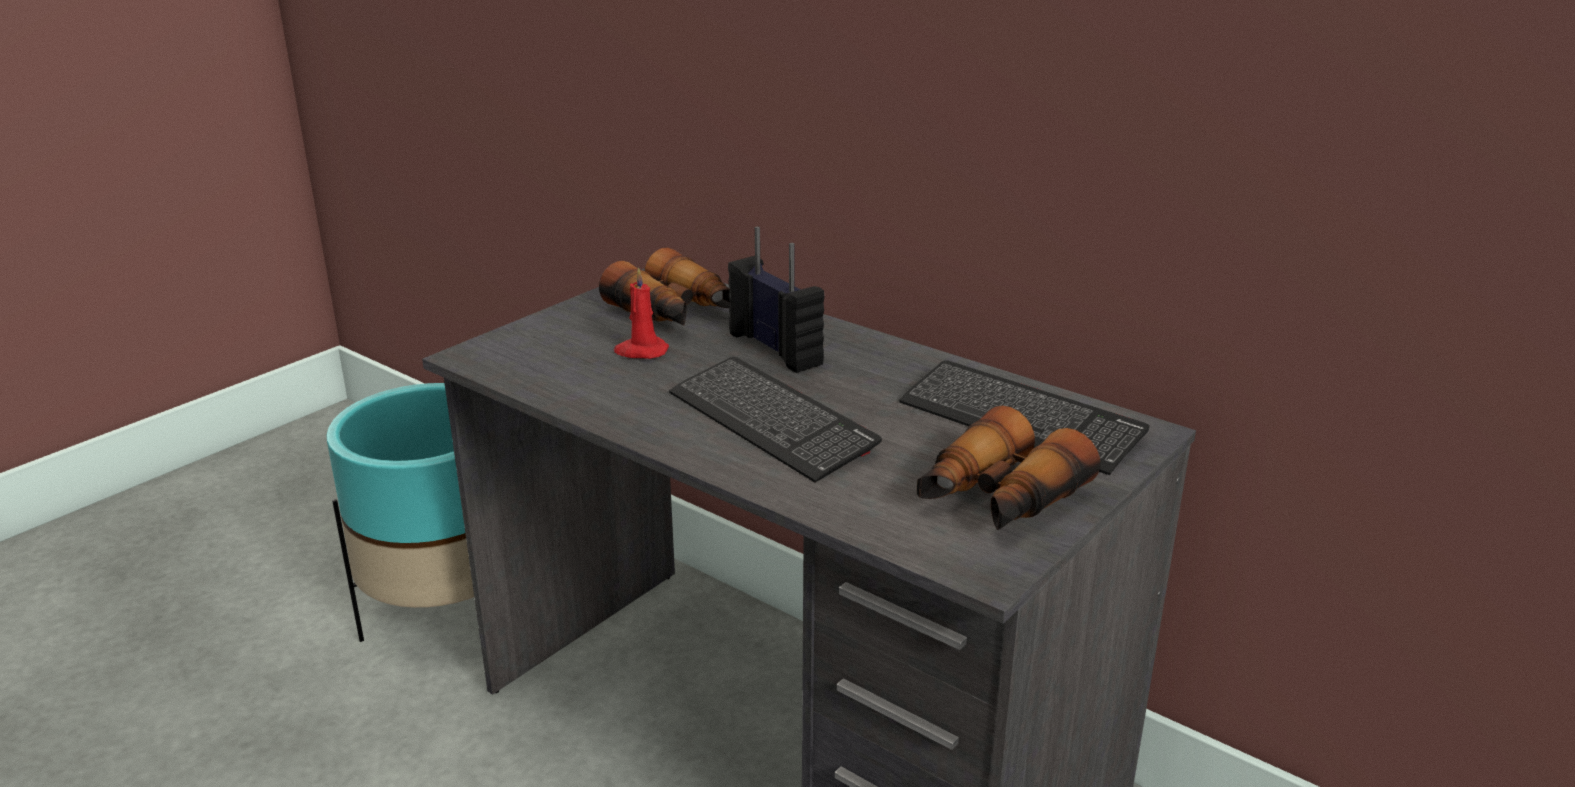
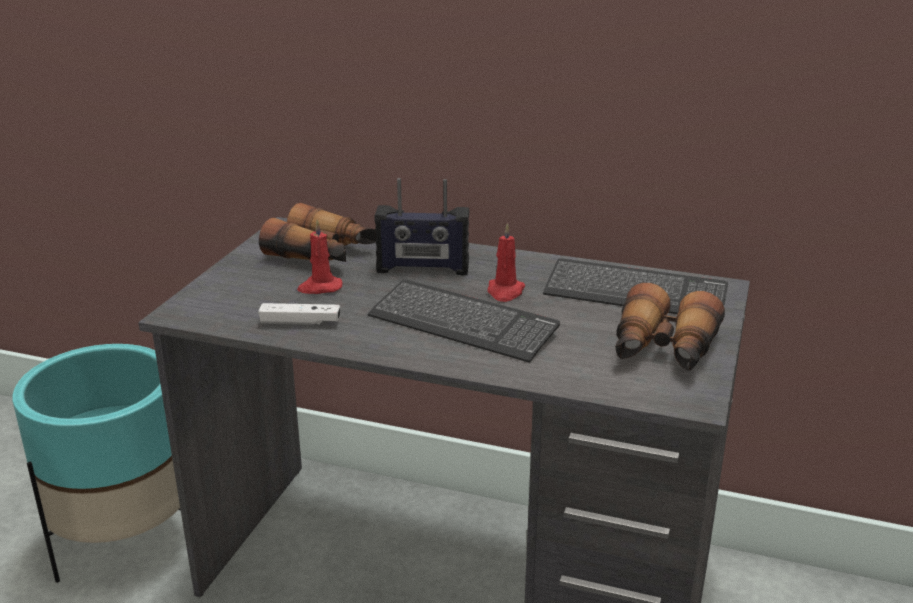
camera: 20 degrees left, 0 degrees up
(588, 387) = (300, 322): none -> white game controller
(776, 348) = (423, 269): radio -> radio turned 150 degrees clockwise
(854, 391) = (505, 292): none -> red candle

